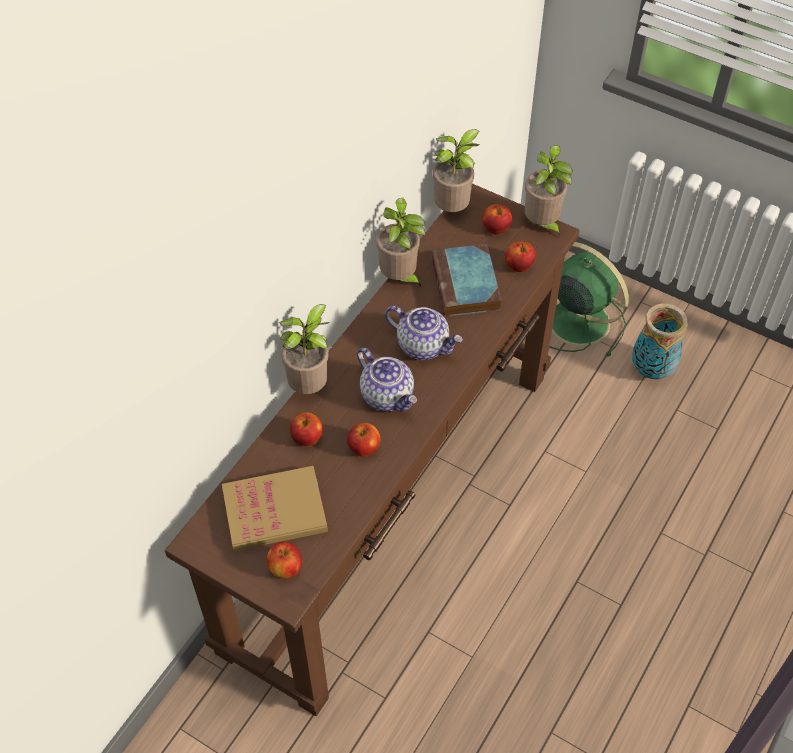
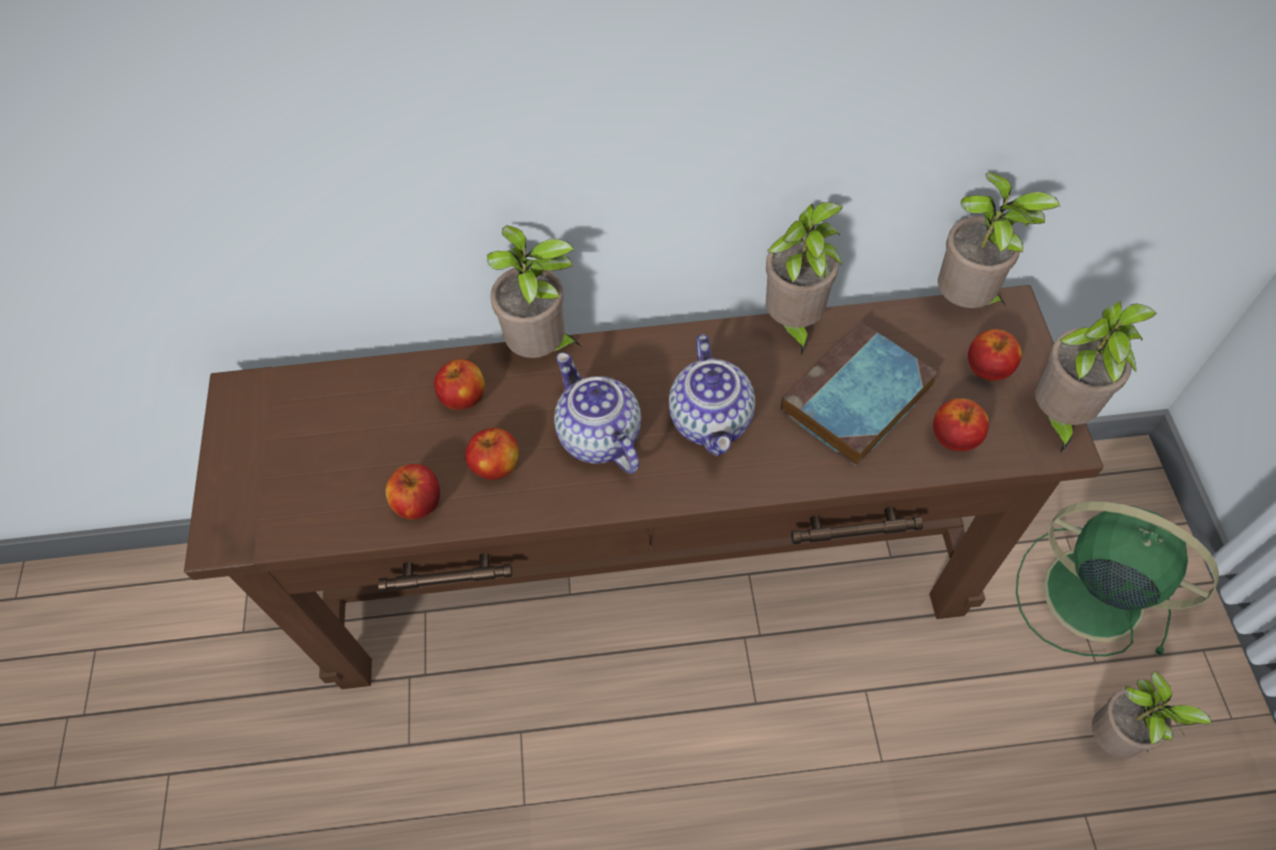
camera: 55 degrees right, 5 degrees up
(274, 511) = (334, 438): book -> none
(285, 568) = (260, 505): apple -> apple (418, 504)
(388, 396) = (598, 436): teapot -> teapot turned 135 degrees clockwise
(576, 320) = (1088, 592): green fan -> green fan turned 60 degrees counterclockwise
(652, 370) = (1113, 739): vase -> potted plant

